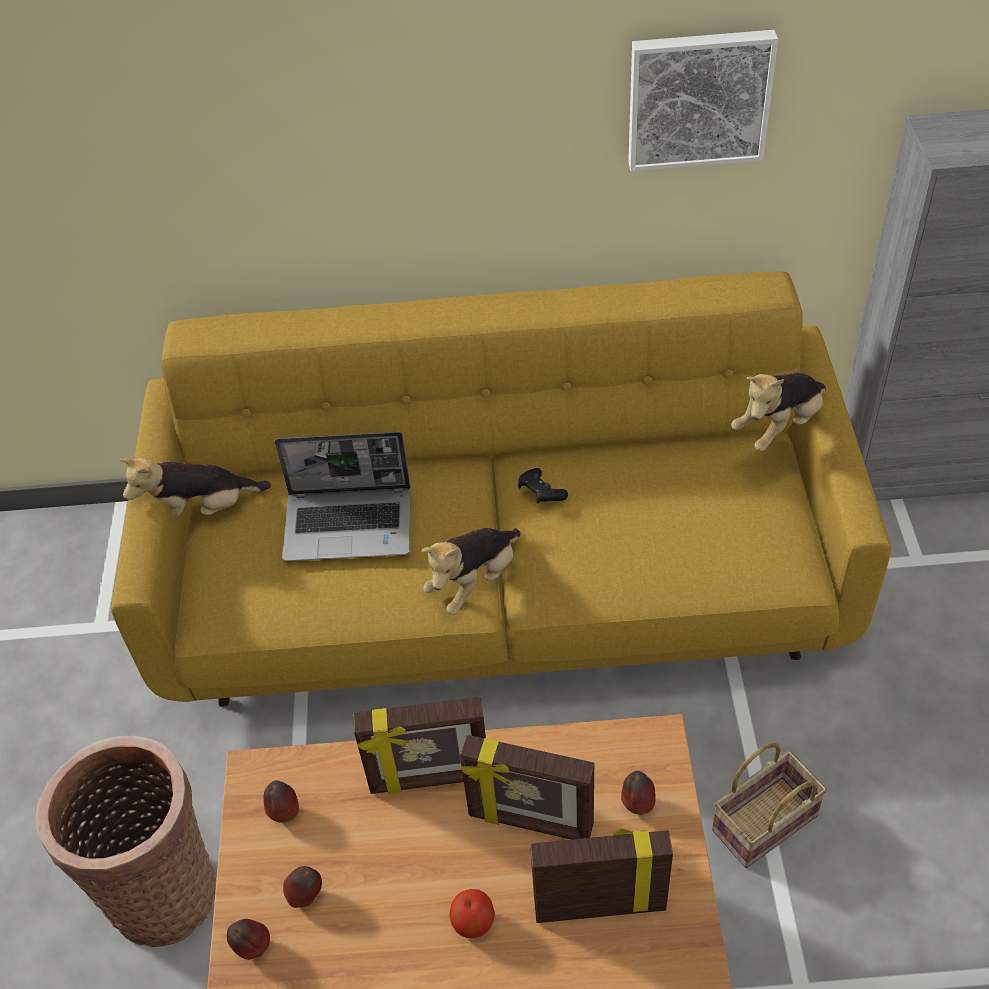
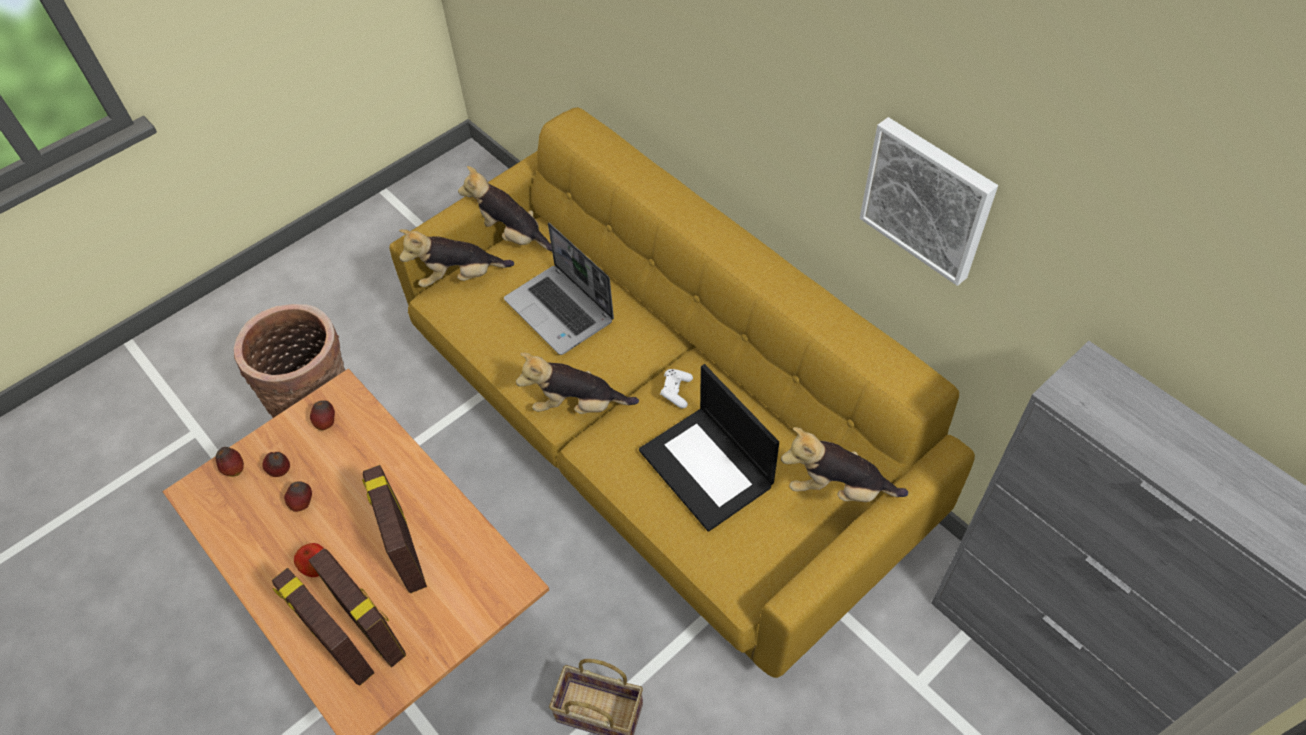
camera: 50 degrees right, 5 degrees up
(204, 587) = (460, 277): none -> plush toy
(430, 779) = (398, 479): picture frame -> picture frame (337, 647)
(541, 493) = (676, 391): black game controller -> white game controller
(637, 803) = (459, 603): apple -> apple (303, 503)
(651, 519) = (707, 468): none -> laptop

